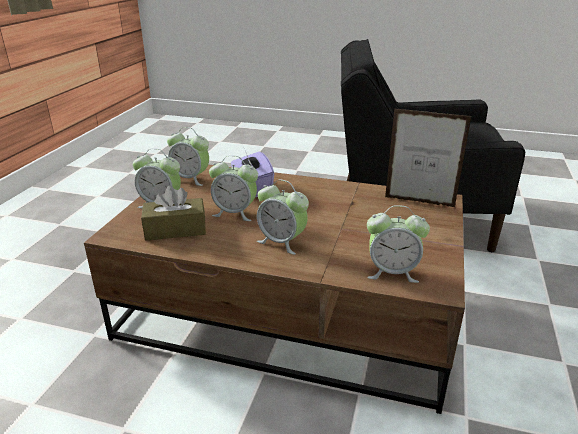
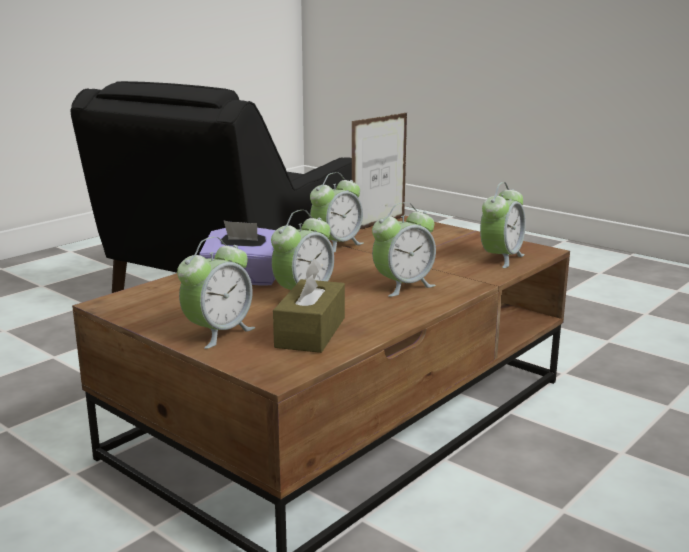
camera: 65 degrees left, 10 degrees down
(191, 179) = (156, 306): alarm clock -> alarm clock (336, 245)

